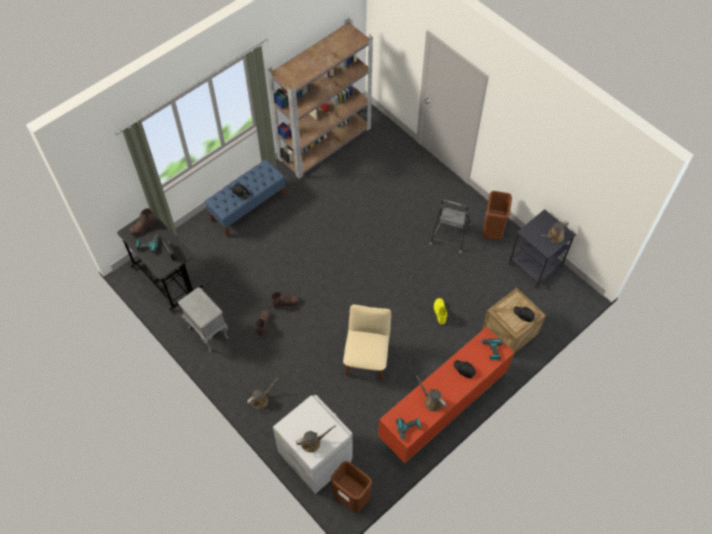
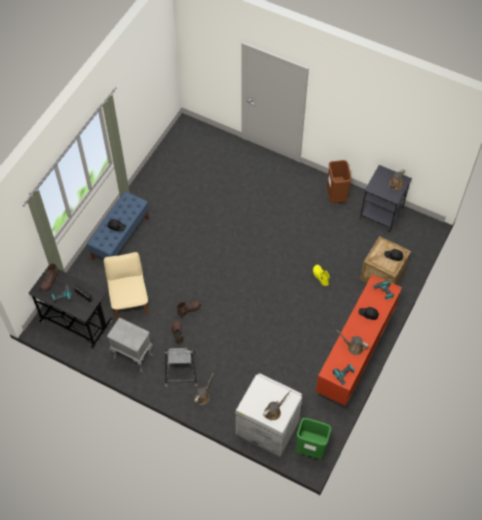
camera: 20 degrees left, 0 degrees up
(325, 143) = (164, 162): brown bookcase -> none
(351, 497) = (311, 449): brown trash can -> green trash can
(366, 358) = (276, 333): beige chair -> beige chair (129, 300)
(449, 234) = (302, 209): grey step ladder -> grey step ladder (181, 370)

